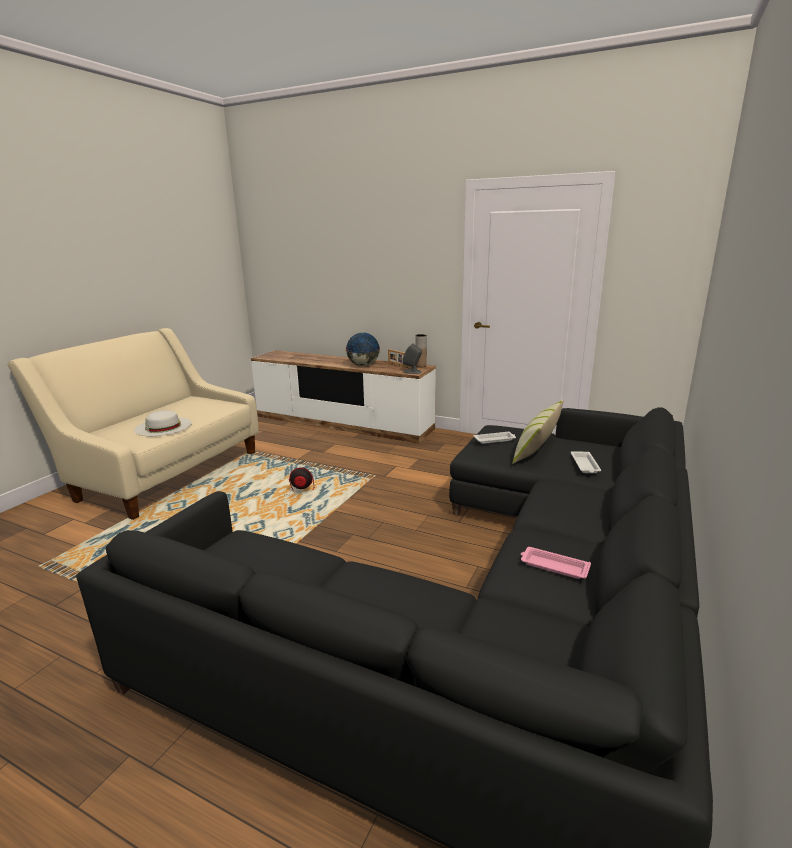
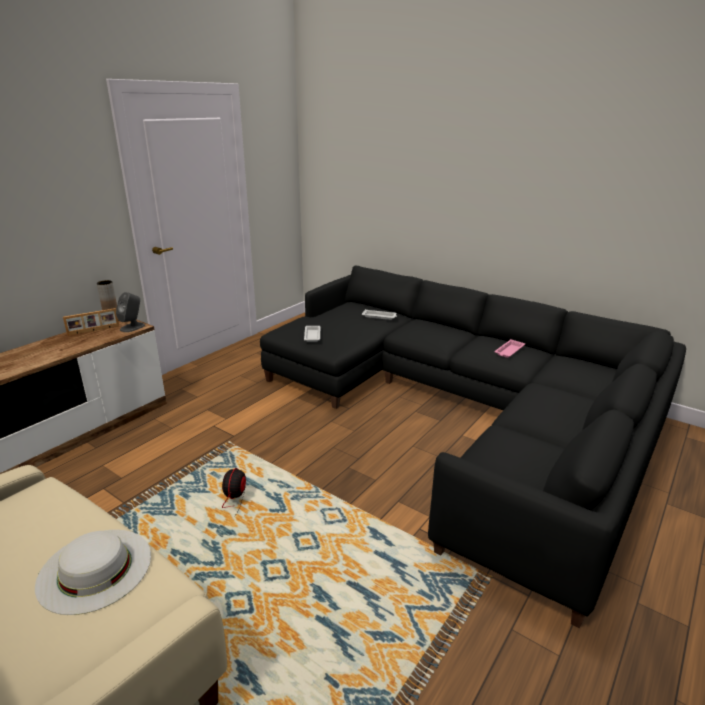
camera: 80 degrees left, 5 degrees up
(363, 365) = (55, 351): globe -> none
(536, 448) = (339, 325): pillow -> none

